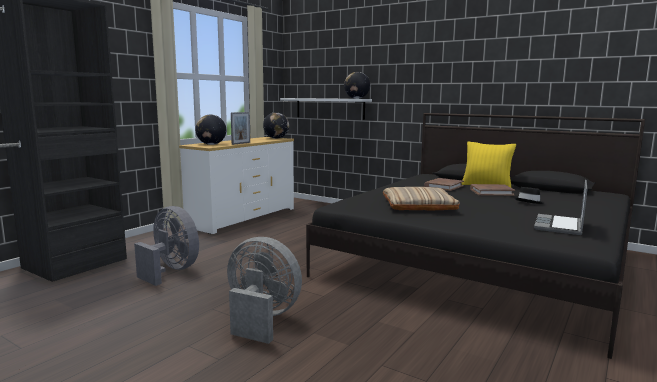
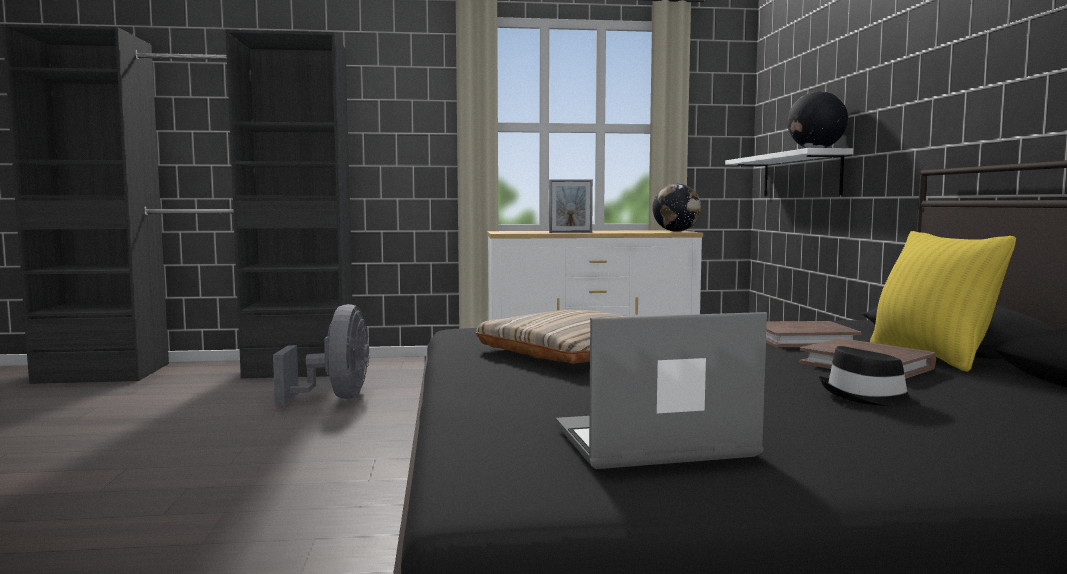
camera: 50 degrees right, 5 degrees down
(211, 144) = (524, 231): globe -> none
(261, 319) = (238, 474): grey fan -> none

